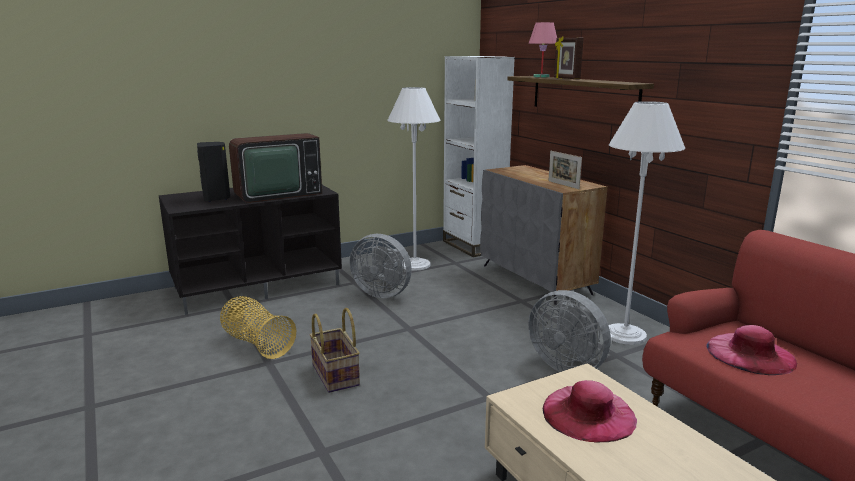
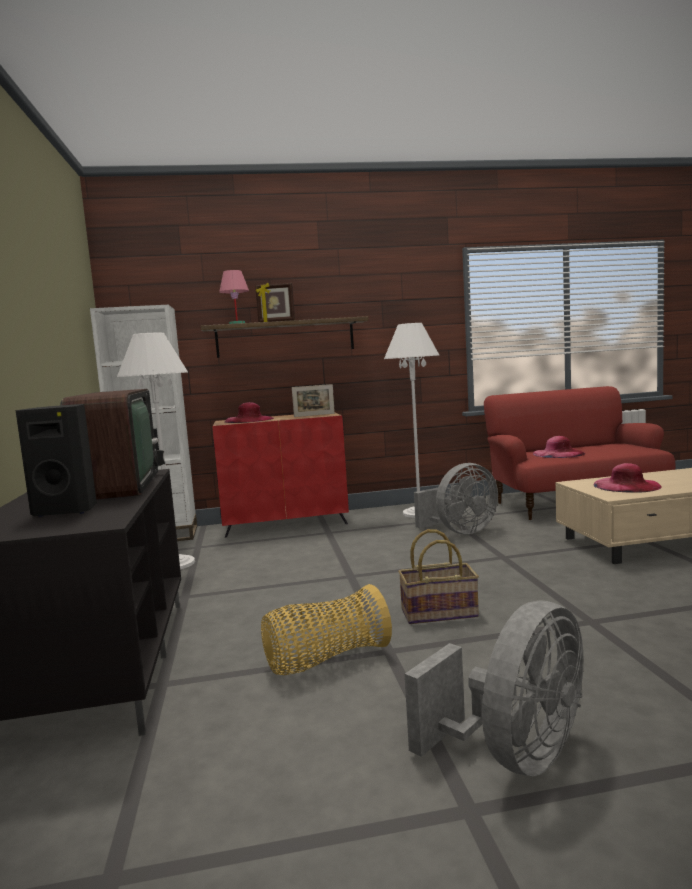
camera: 70 degrees left, 10 degrees down
(383, 293) = (241, 583): grey fan -> grey fan (515, 755)
(525, 172) = (249, 420): none -> pink hat
(536, 279) = (286, 524): grey cabinet -> red cabinet

